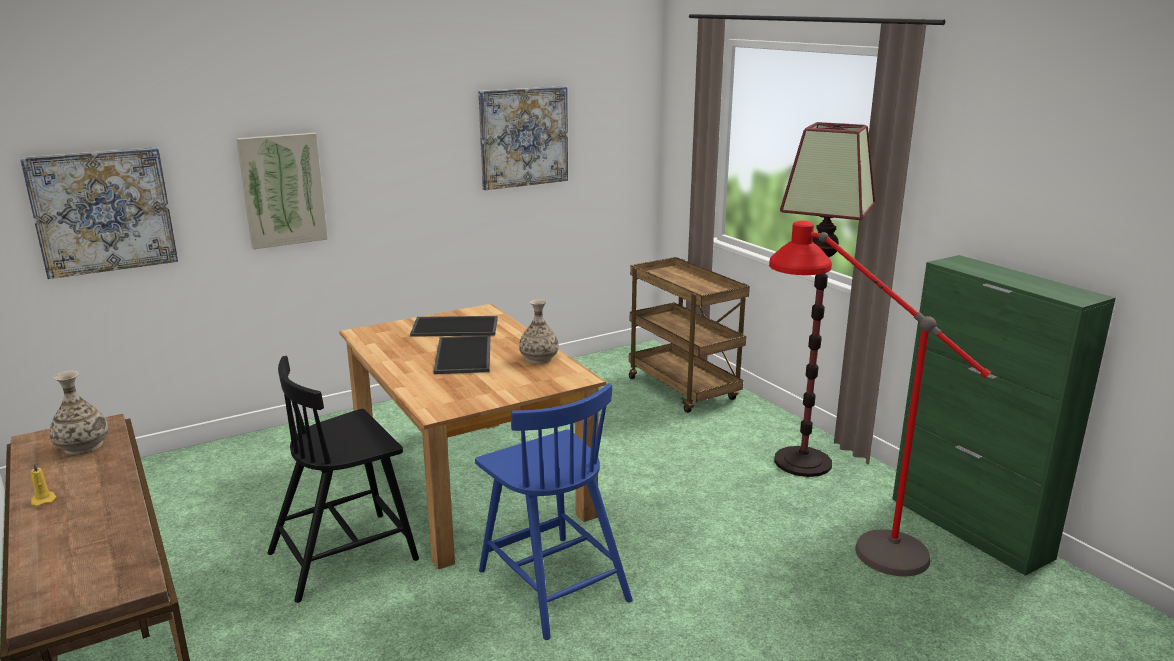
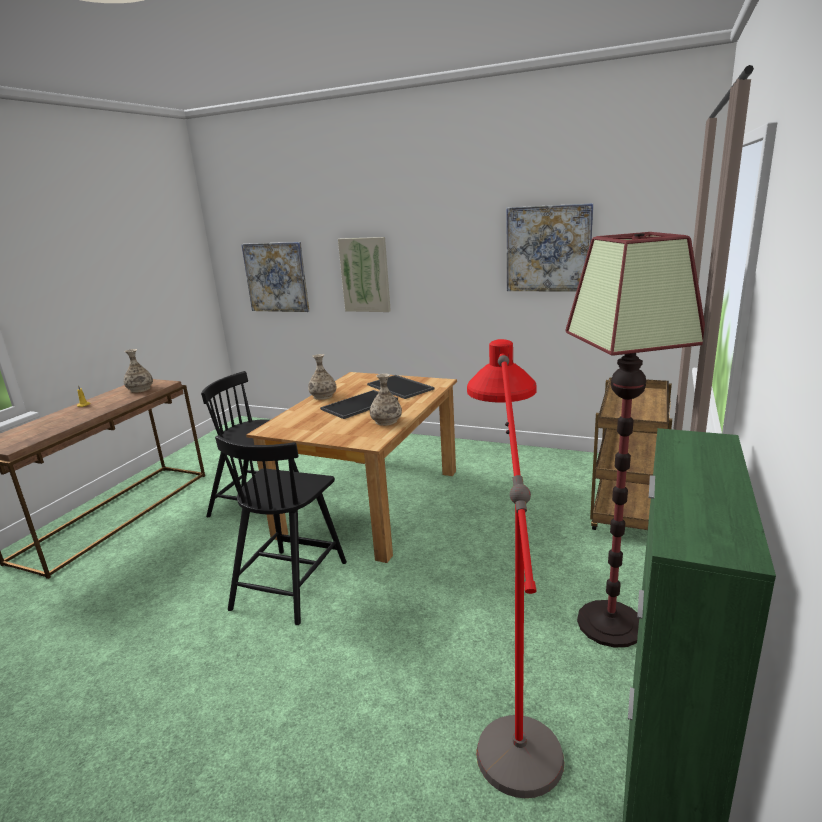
camera: 55 degrees right, 0 degrees up
(392, 362) = (323, 396): none -> vase
(552, 583) = (290, 583): blue chair -> black chair

